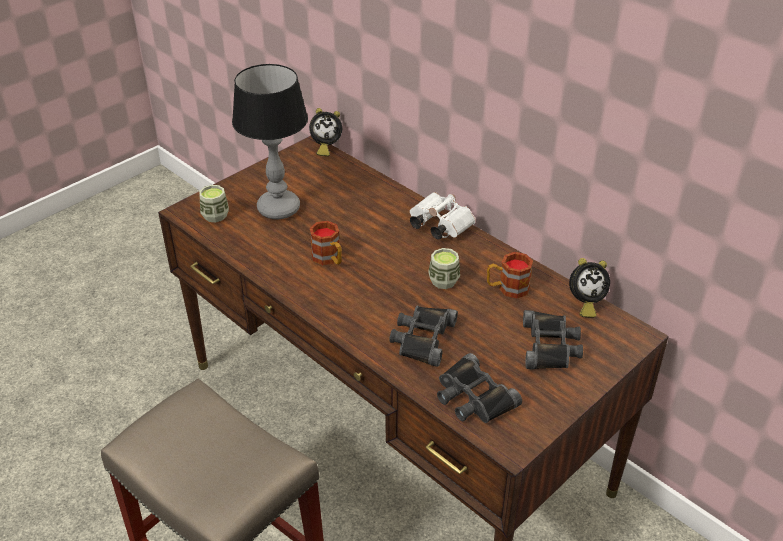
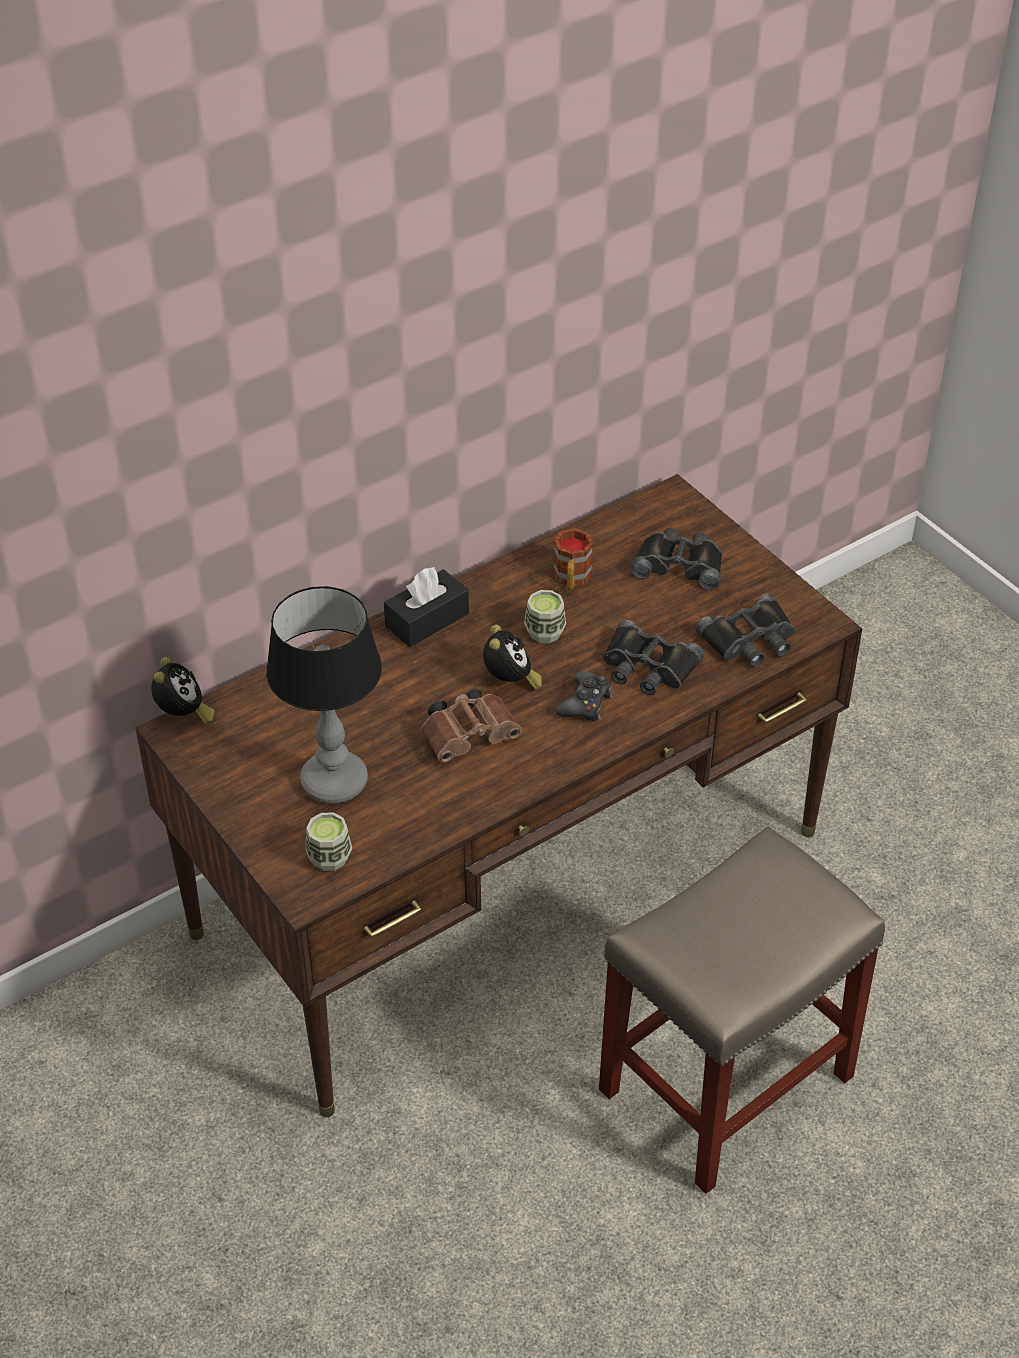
camera: 80 degrees left, 5 degrees up
(329, 259) = (471, 736): mug -> brown binoculars
(374, 309) = (585, 703): none -> black game controller
(438, 225) = (427, 620): white binoculars -> black tissue box
(584, 303) = (613, 522): alarm clock -> alarm clock (510, 682)

